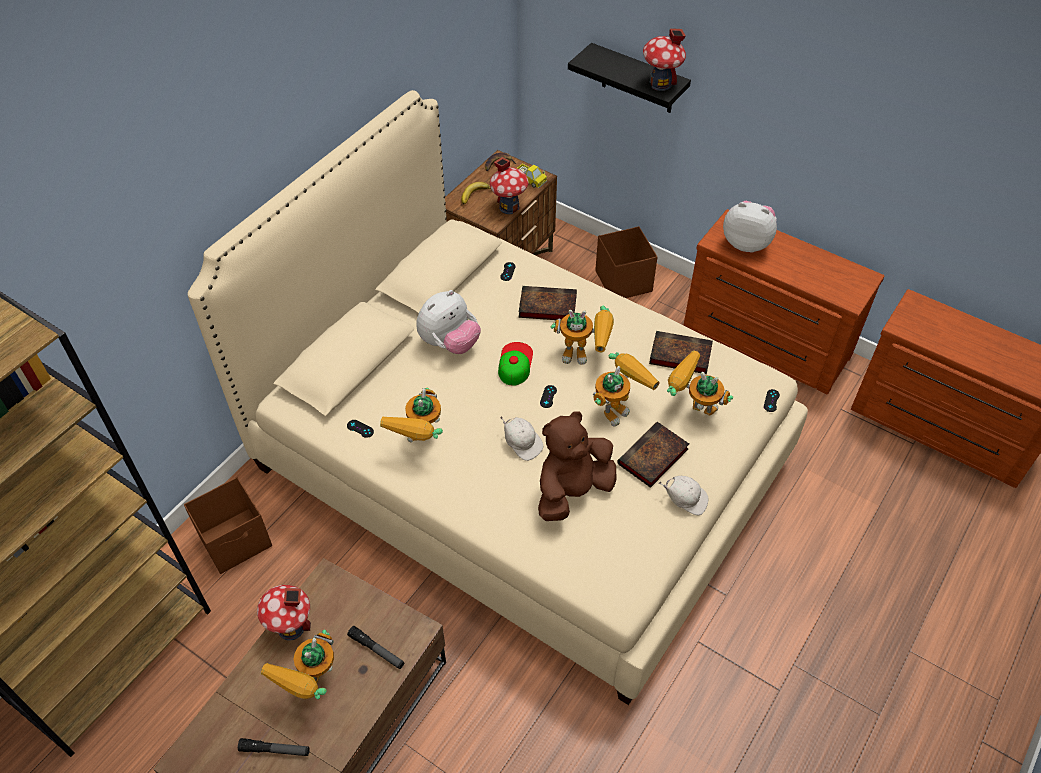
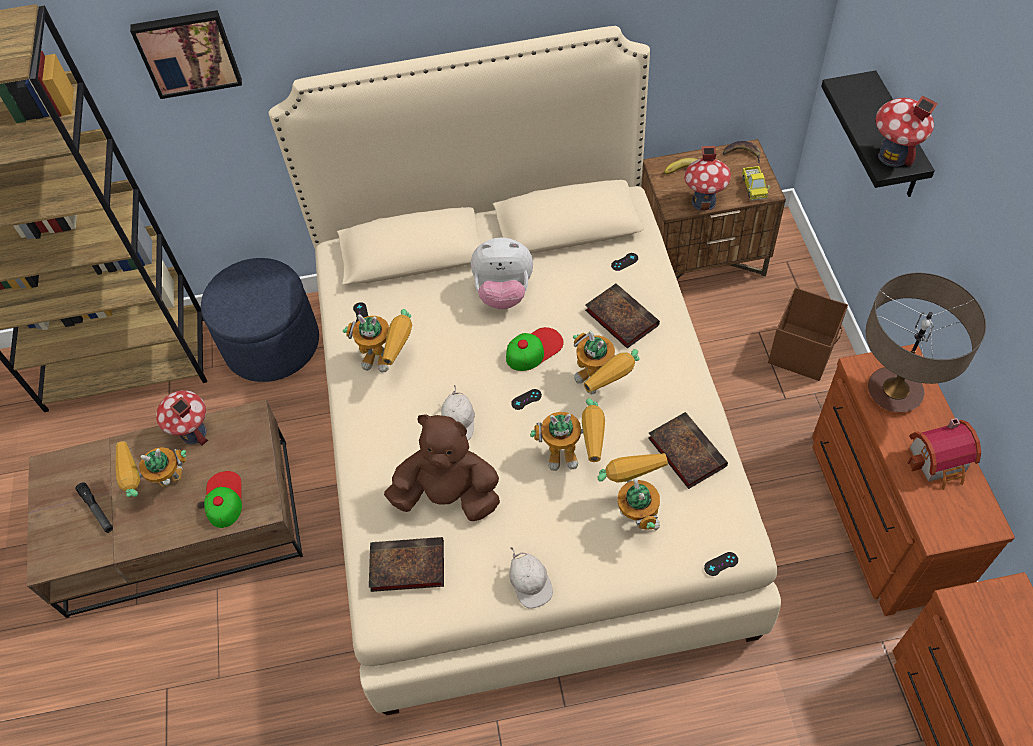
camera: 50 degrees right, 5 degrees up
(105, 272) = (188, 52): none -> picture
(236, 541) = (272, 344): brown storage box -> blue ottoman
(376, 650) = (223, 499): flashlight -> cap
(421, 442) = (389, 360): toy robot -> toy robot turned 135 degrees counterclockwise
(652, 458) = (546, 524): book -> book (405, 567)
(746, 243) = (894, 392): plush toy -> table lamp
(810, 263) = (940, 462): none -> toy house

